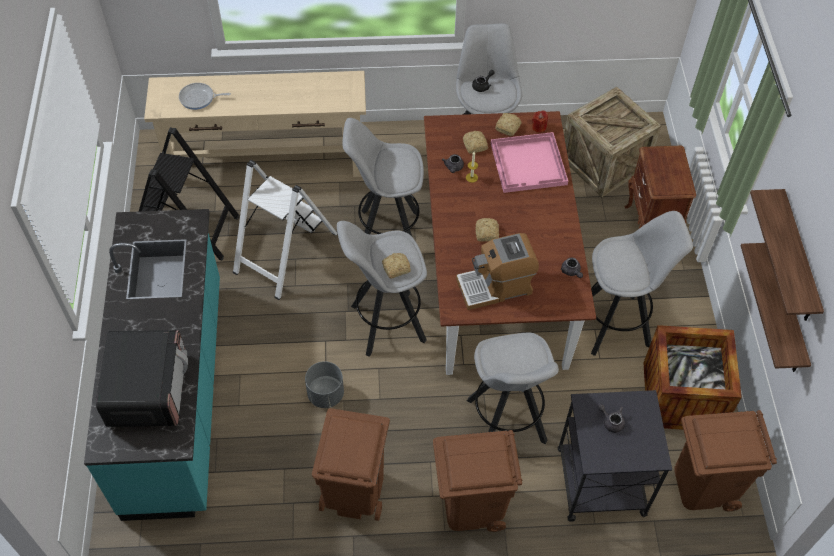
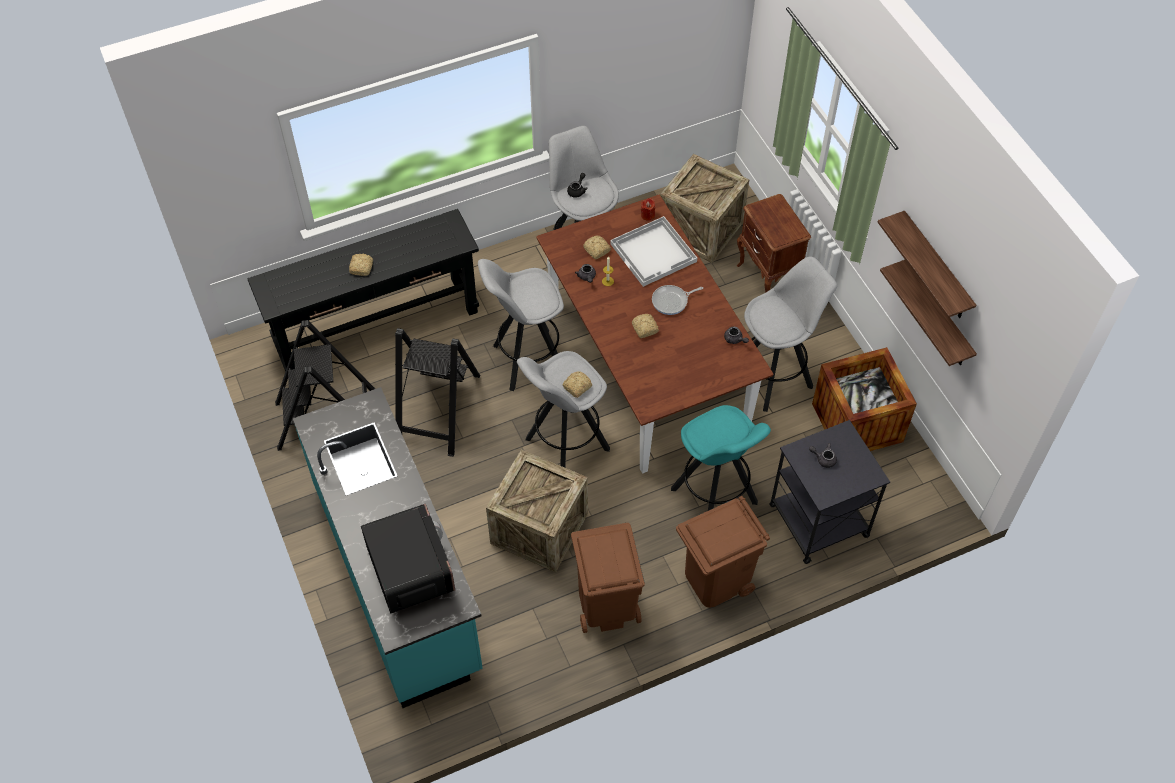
camera: 20 degrees left, 0 degrees up
(199, 98) = (309, 284): frying pan -> frying pan (672, 301)
(267, 161) = (377, 326): beige console table -> black console table
(285, 253) = (438, 410): white step ladder -> black step ladder
(325, 394) = (539, 528): grey planter -> crate
(495, 286) = (674, 374): coffee machine -> none
(506, 423) = (715, 498): grey stool -> turquoise stool
(508, 127) = (619, 223): bread -> bread (362, 267)
(529, 164) = (654, 253): pink tray -> white tray
(704, 485) = (906, 493): brown trash can -> none

